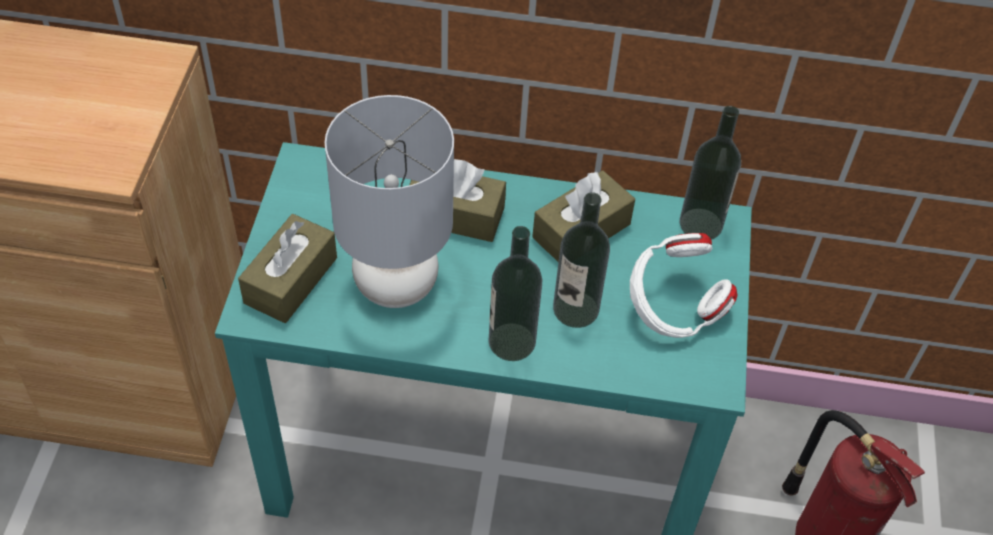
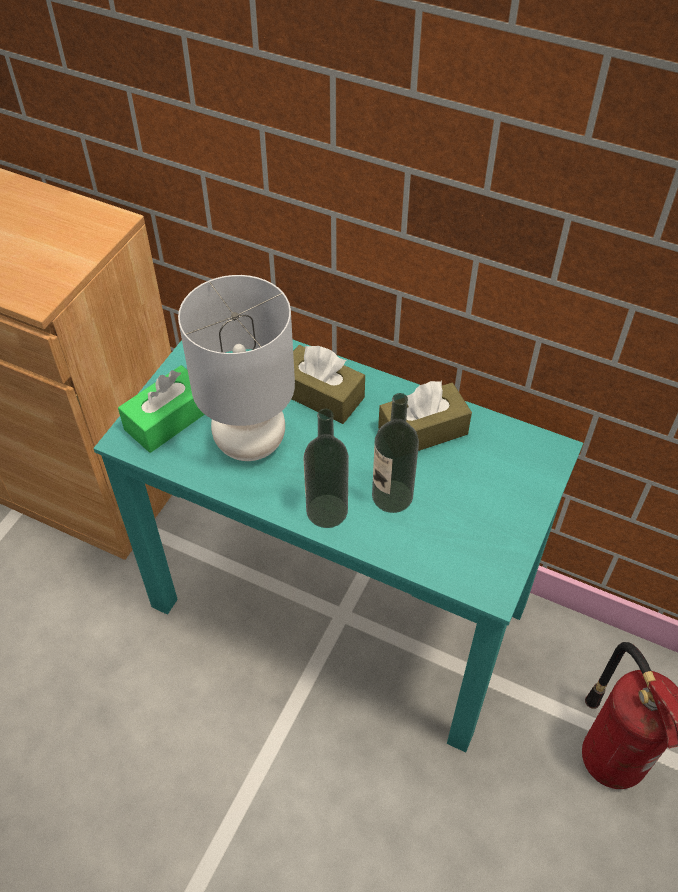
camera: 20 degrees right, 0 degrees up
(291, 280) = (168, 419): brown tissue box -> green tissue box
(673, 309) = (478, 515): white headphones -> none
(701, 224) = (531, 448): bottle -> none

